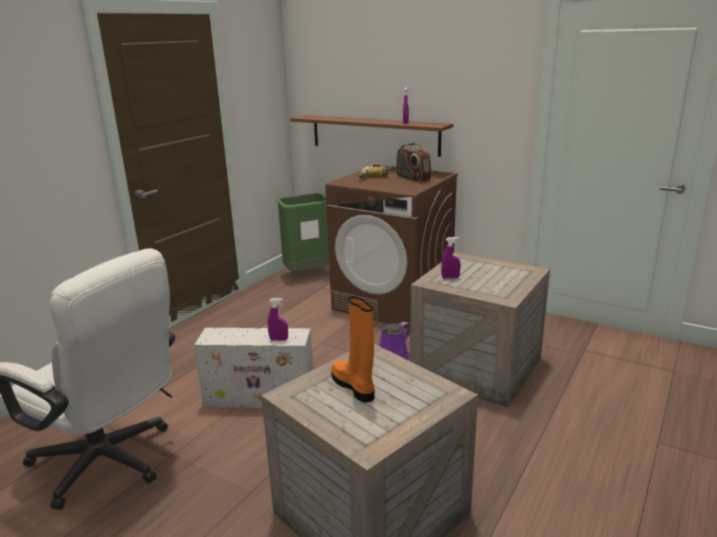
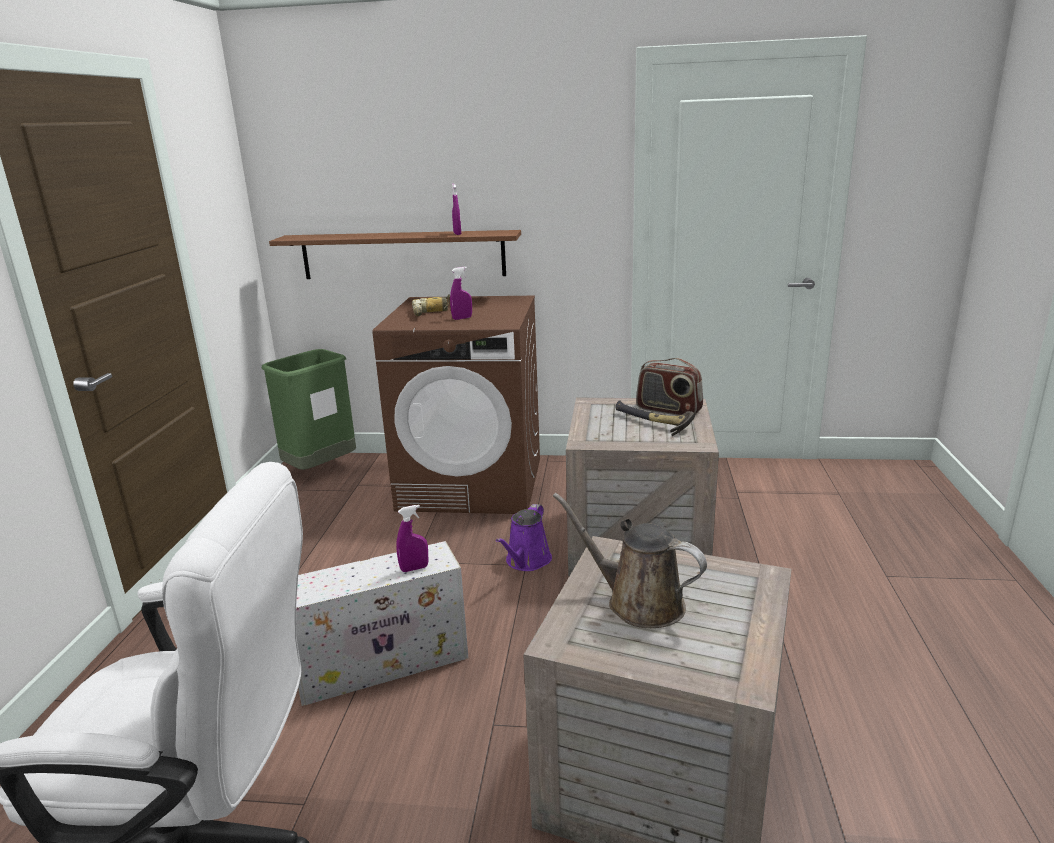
camera: 25 degrees left, 0 degrees up
(354, 386) = (638, 602): orange boot -> brown watering can
(412, 178) = (486, 308): radio -> radio (668, 410)
(450, 277) = (605, 431): purple spray bottle -> purple spray bottle (462, 318)
(488, 279) = (652, 424): none -> hammer

